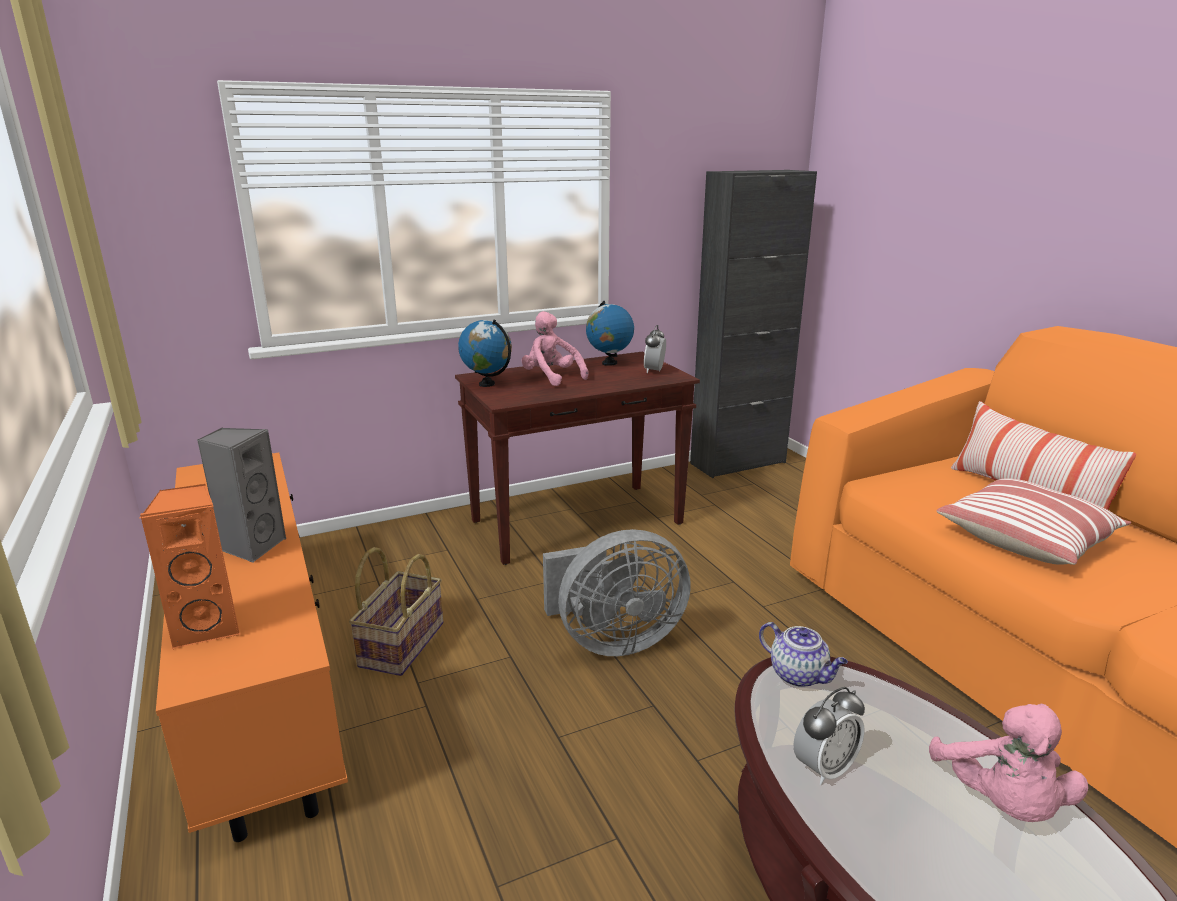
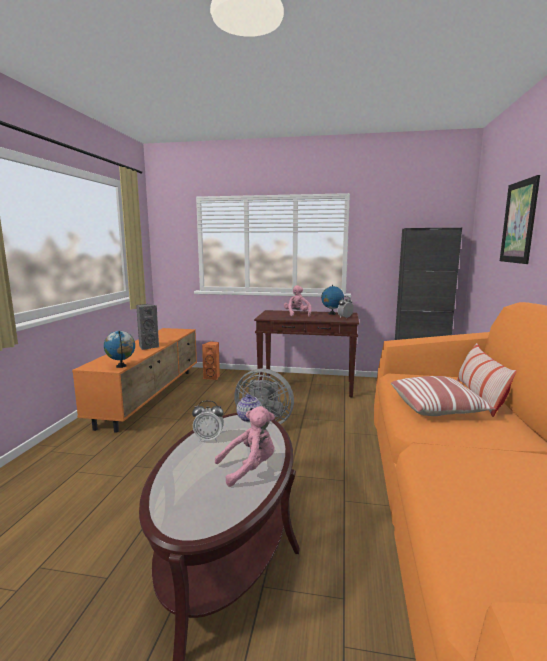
camera: 35 degrees right, 10 degrees down
(209, 627) = (108, 359): orange speaker -> orange speaker (212, 377)
(401, 644) = (194, 402): basket -> none
(487, 384) = (269, 313): globe -> globe (121, 366)
(984, 177) = (519, 222): none -> picture
(1001, 803) = (249, 468): pink plush toy -> pink plush toy turned 150 degrees counterclockwise

